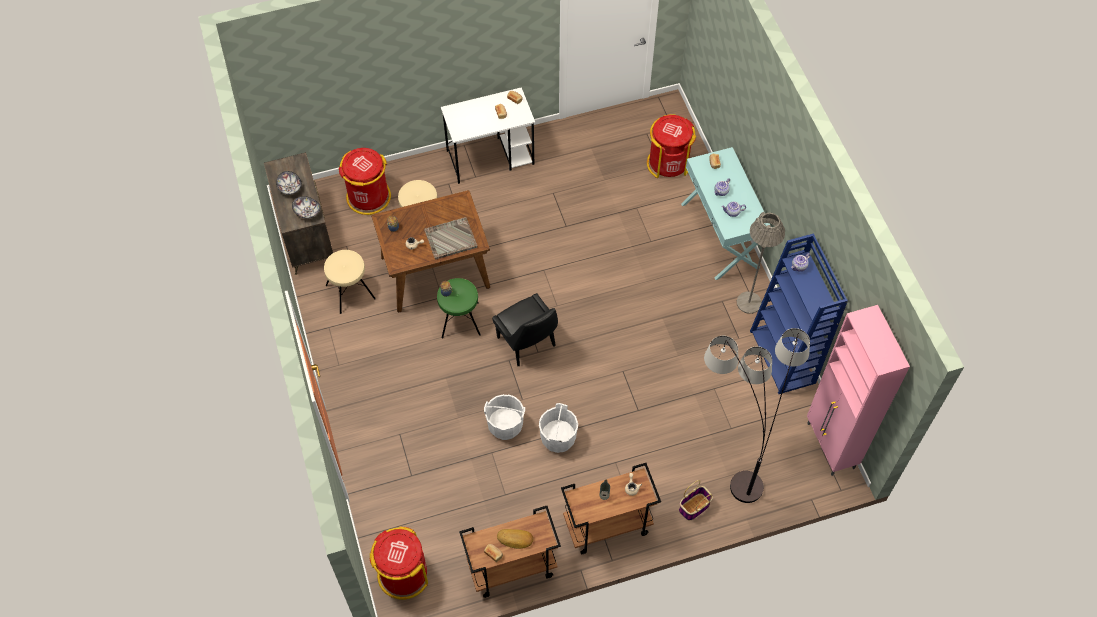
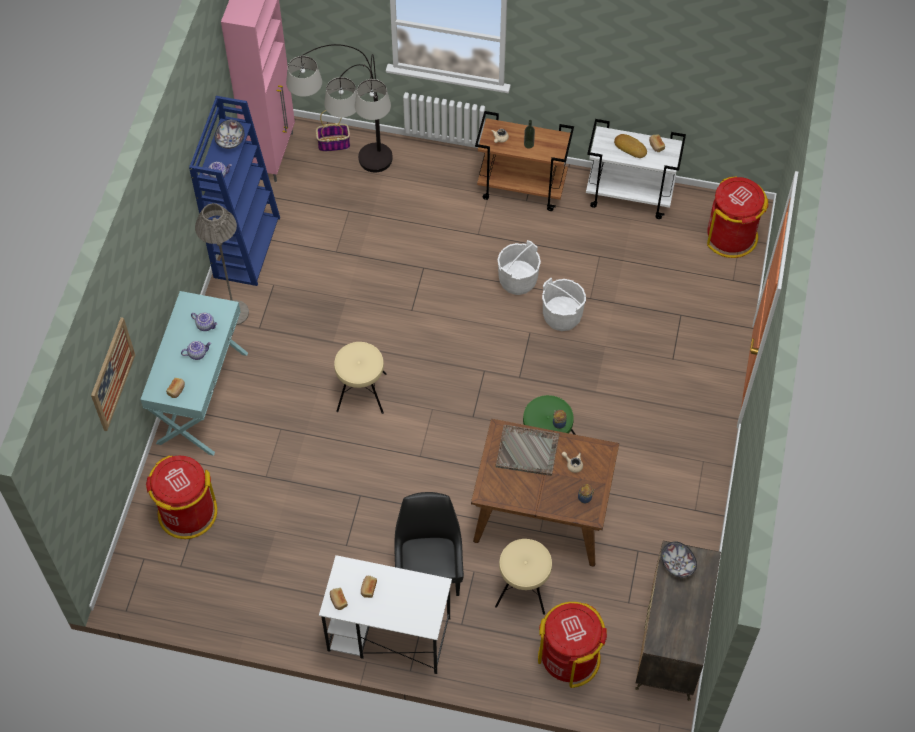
camera: 150 degrees left, 0 degrees up
(290, 188) = (685, 609): bowl -> bowl (230, 141)
(350, 291) = (651, 541): beige stool -> beige stool (362, 392)
(511, 568) = (630, 195): brown cart -> white cart
(527, 343) = (489, 385): black chair -> black chair (429, 571)
(694, 507) = (434, 166): basket -> basket (334, 144)
(736, 85) = (112, 374): none -> picture

